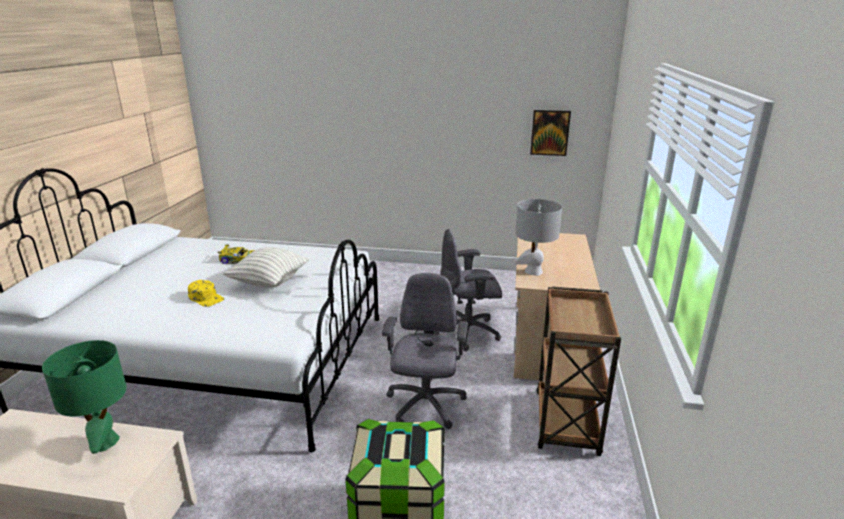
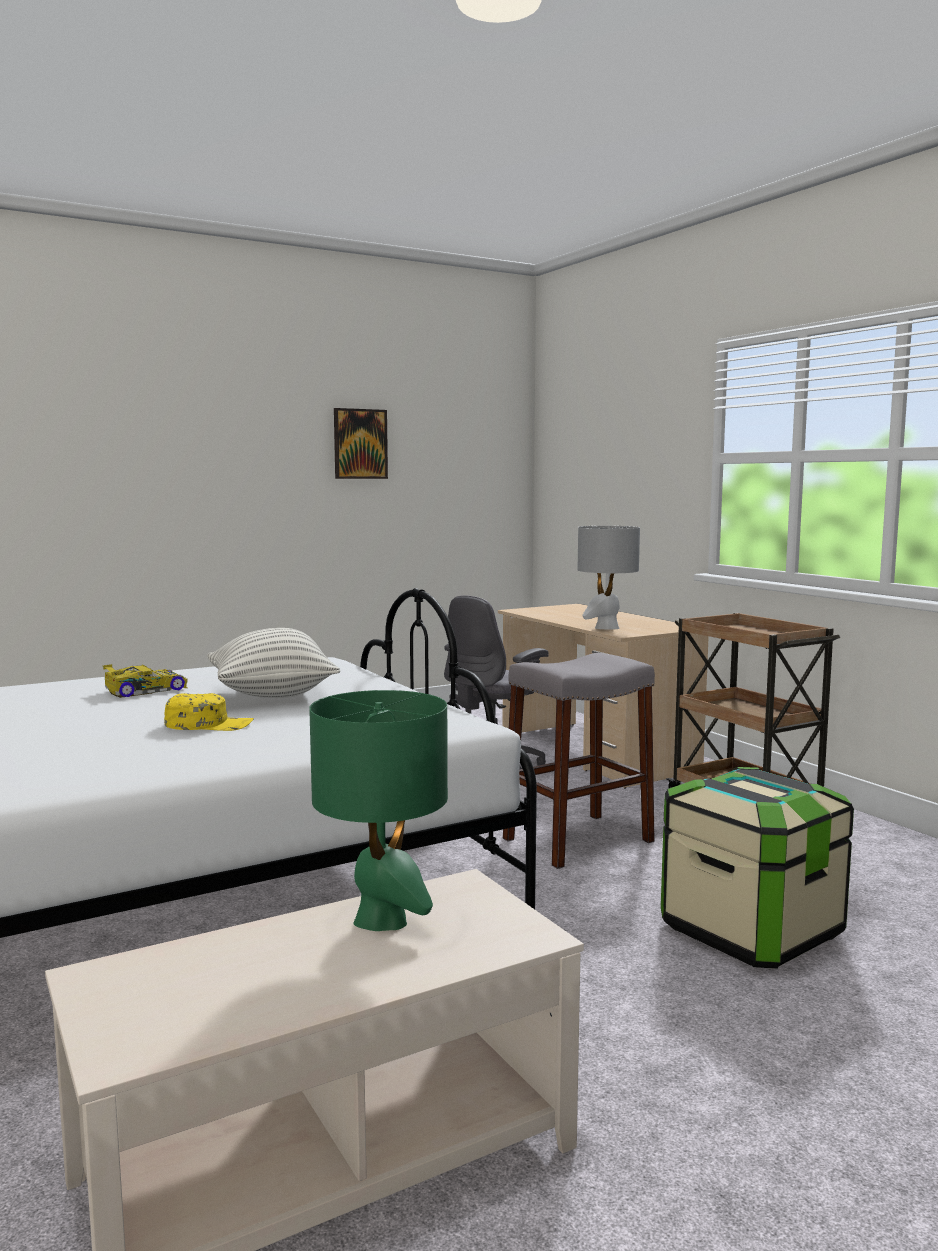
camera: 40 degrees left, 15 degrees down
(425, 406) = (578, 840): grey office chair -> grey stool
(550, 132) = (464, 485): picture -> picture (360, 444)

